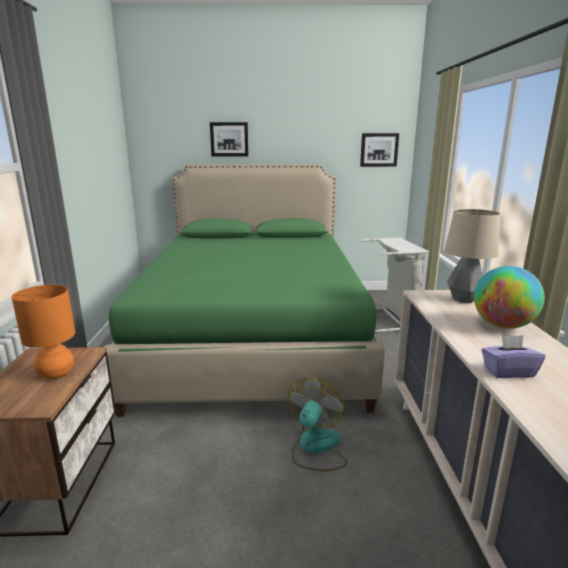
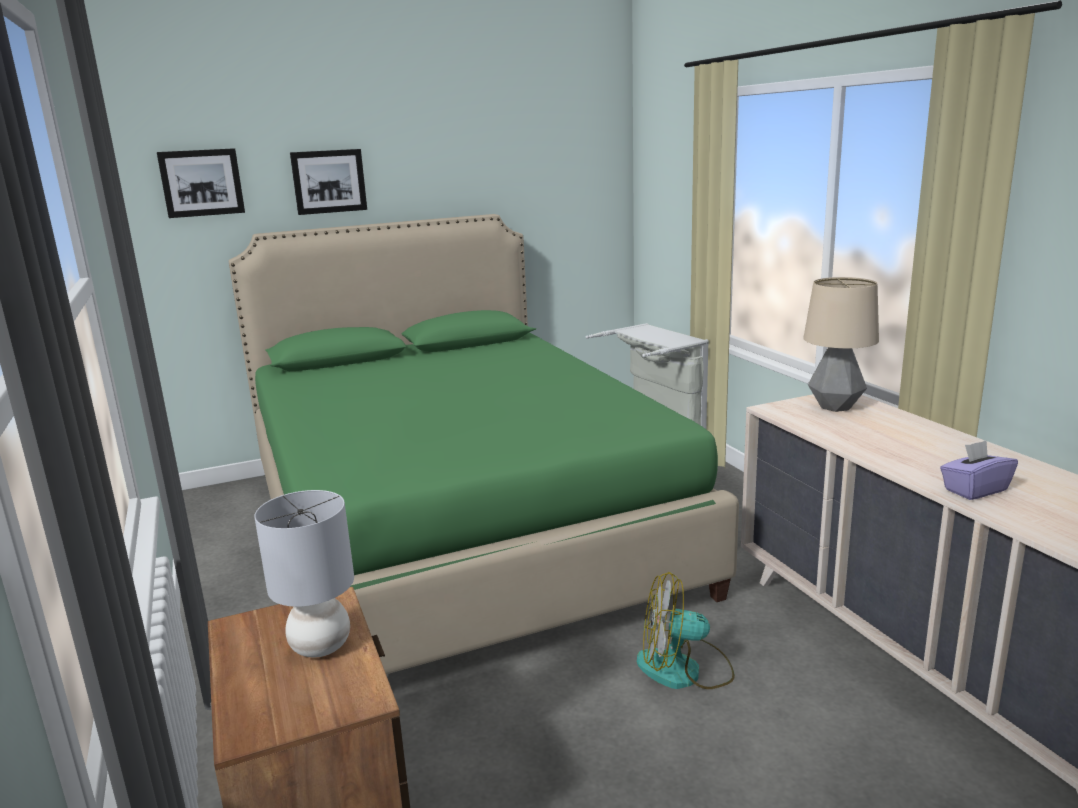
camera: 20 degrees left, 0 degrees up
(55, 374) = (320, 647): orange table lamp -> grey table lamp
(315, 447) = (684, 670): fan -> fan turned 90 degrees counterclockwise
(379, 150) = (582, 183): picture -> picture (201, 183)
(502, 325) = (913, 434): globe -> none

